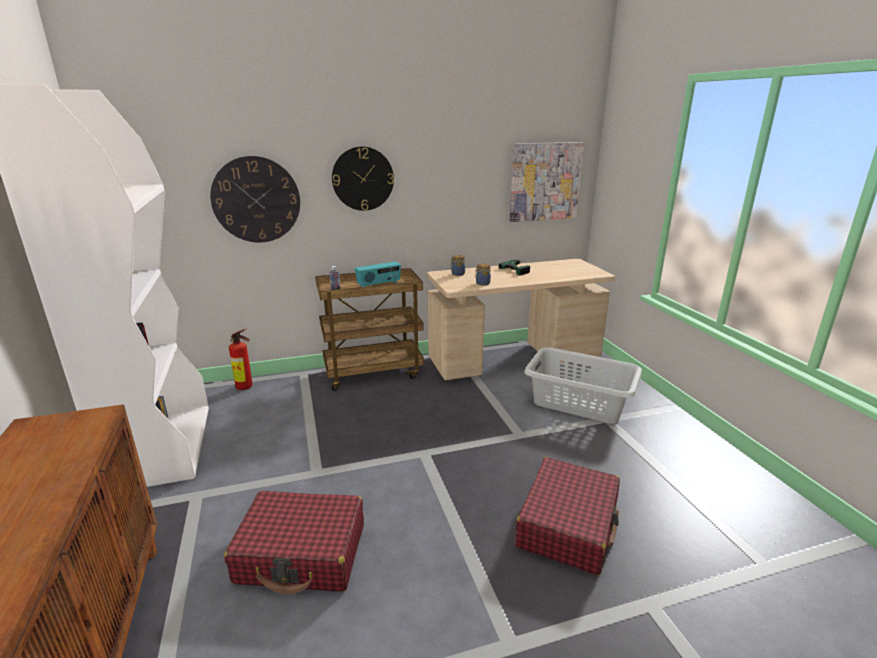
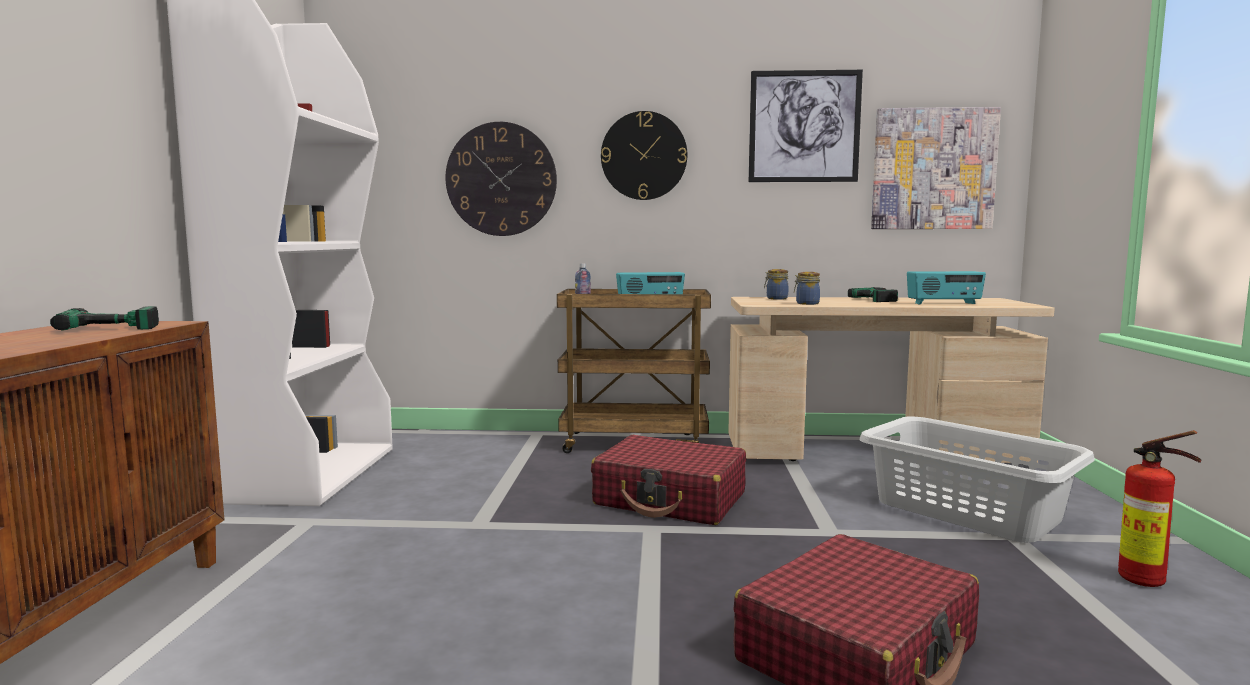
camera: 20 degrees right, 15 degrees down
(56, 431) = (112, 325): none -> power drill
(246, 387) = (454, 438): fire extinguisher -> fire extinguisher (1149, 582)
(302, 554) = (389, 601): red suitcase -> red suitcase (670, 499)
(469, 155) = (804, 126): none -> picture
(557, 274) = (944, 303): none -> radio

